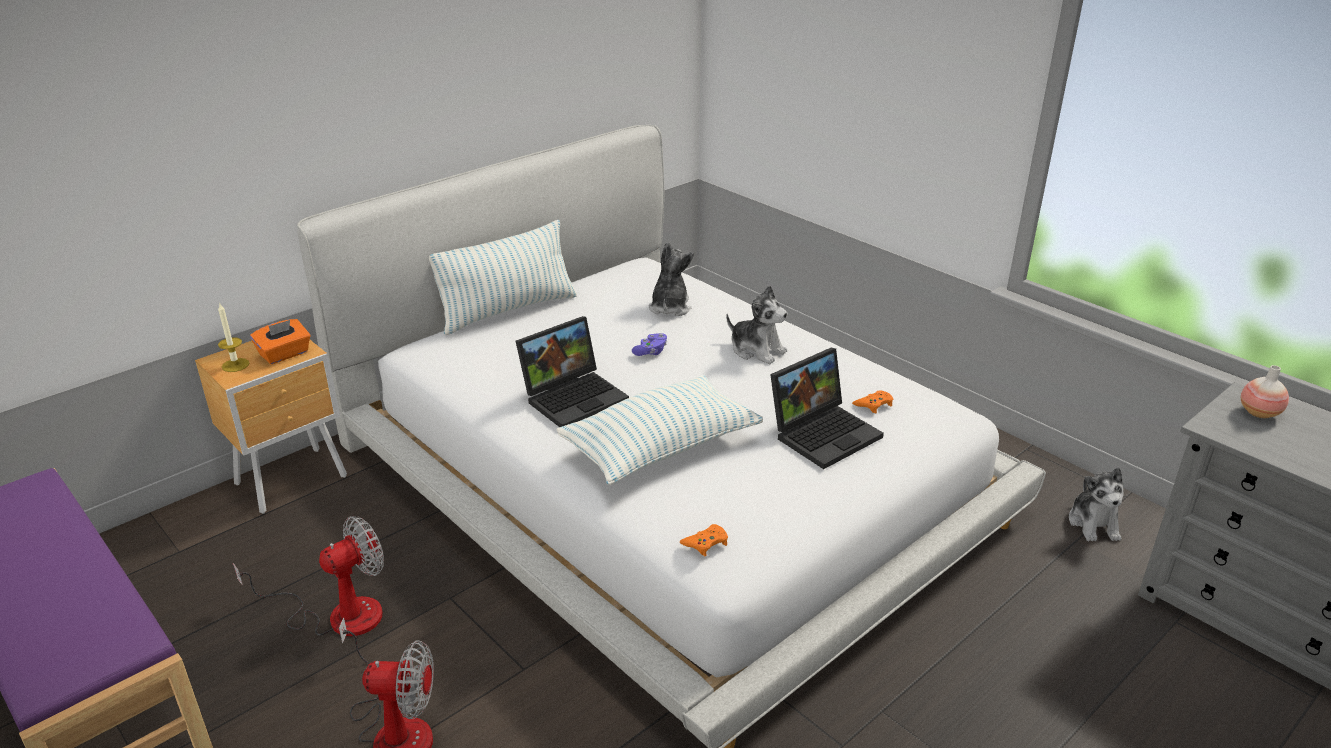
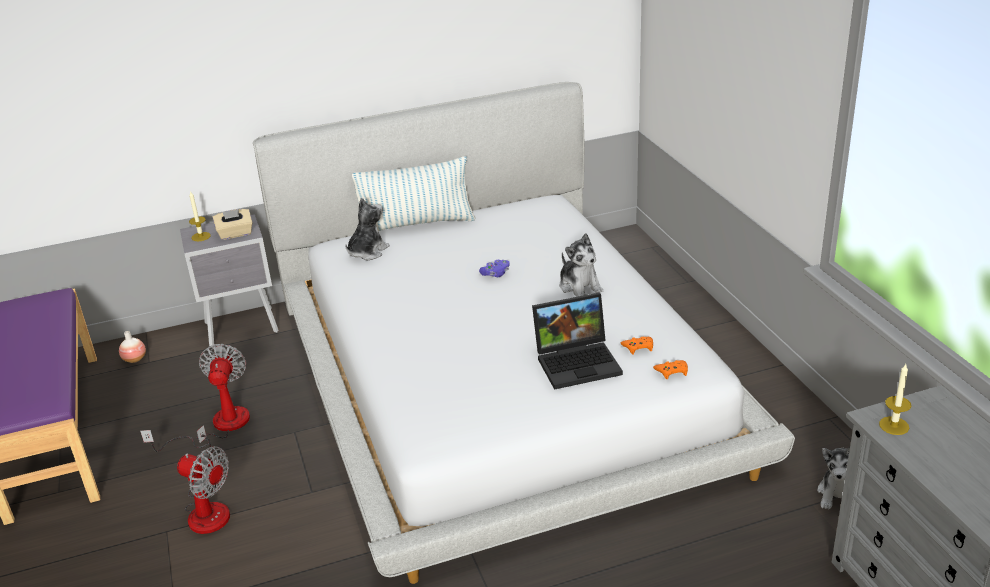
camera: 25 degrees right, 0 degrees up
(285, 354) = (235, 234): orange tissue box -> beige tissue box
(294, 480) = (243, 328): brown nightstand -> grey nightstand
(338, 614) = (218, 426): fan -> fan turned 75 degrees counterclockwise
(575, 397) = (413, 299): laptop -> none
(660, 448) = (445, 349): pillow -> none
(669, 307) = (539, 240): plush toy -> plush toy (367, 252)
(706, 543) = (424, 424): orange game controller -> orange game controller (672, 371)
(1235, 430) = (894, 425): none -> candle
(1259, 413) = (934, 415): vase -> vase (134, 359)

